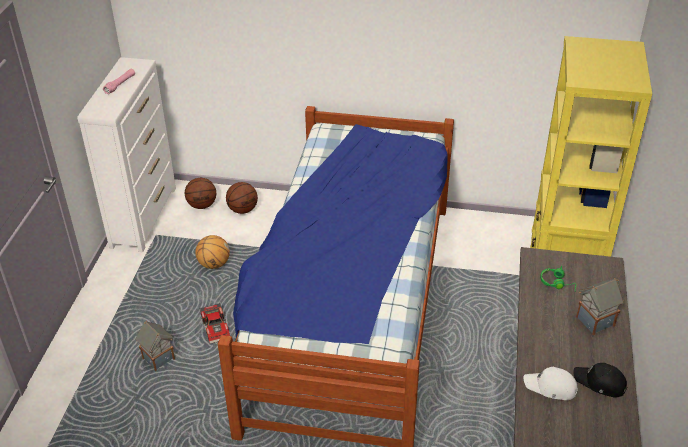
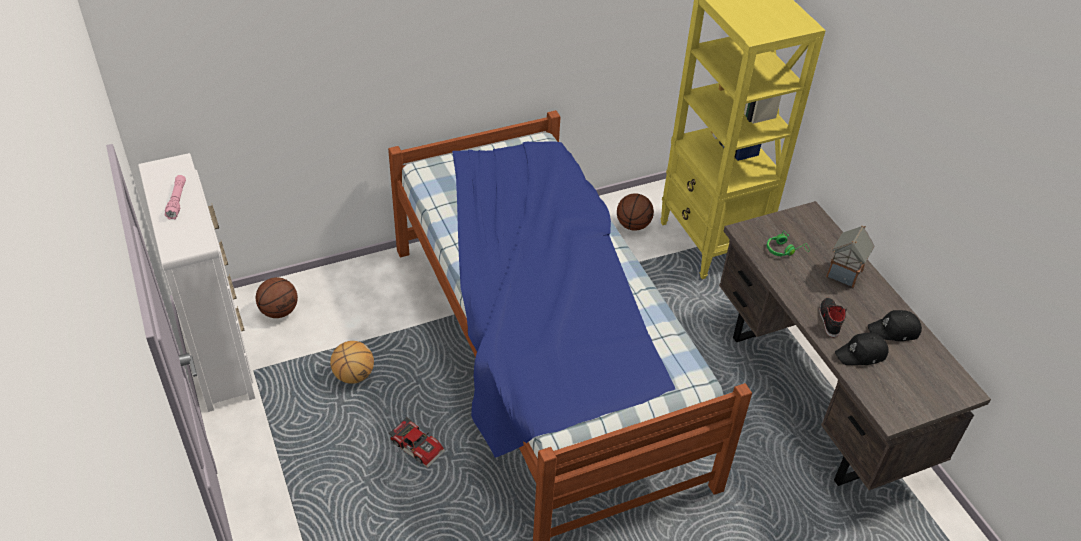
camera: 35 degrees left, 5 degrees up
(158, 359) = (383, 513): toy house -> none
(243, 209) = (333, 297): basketball -> basketball (633, 225)
(547, 349) = (829, 319): none -> black shoe
(551, 387) = (861, 354): white cap -> black cap

